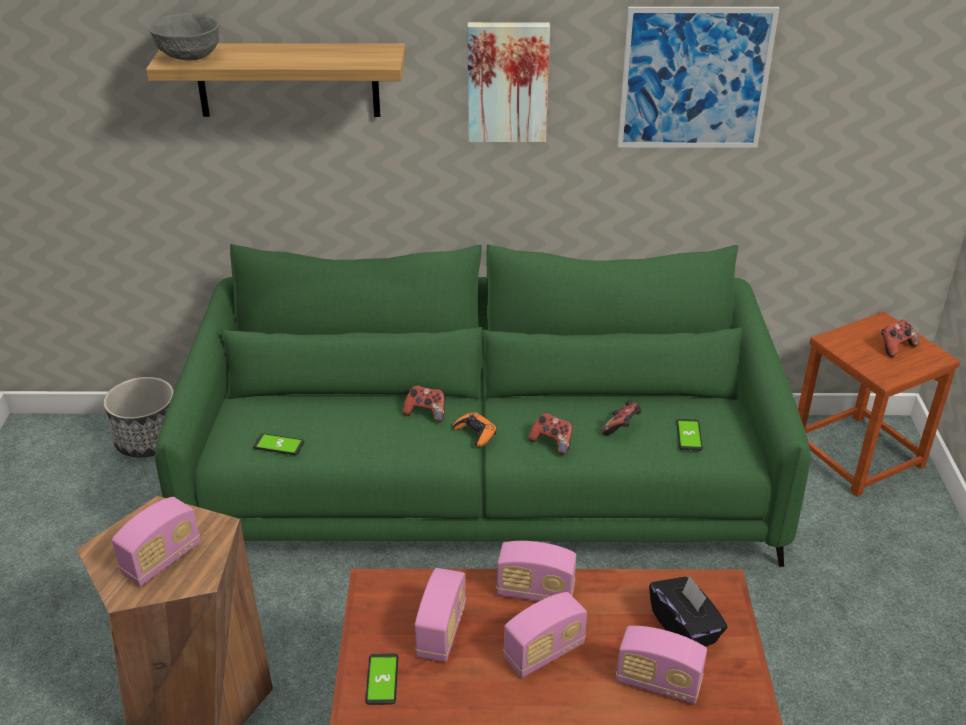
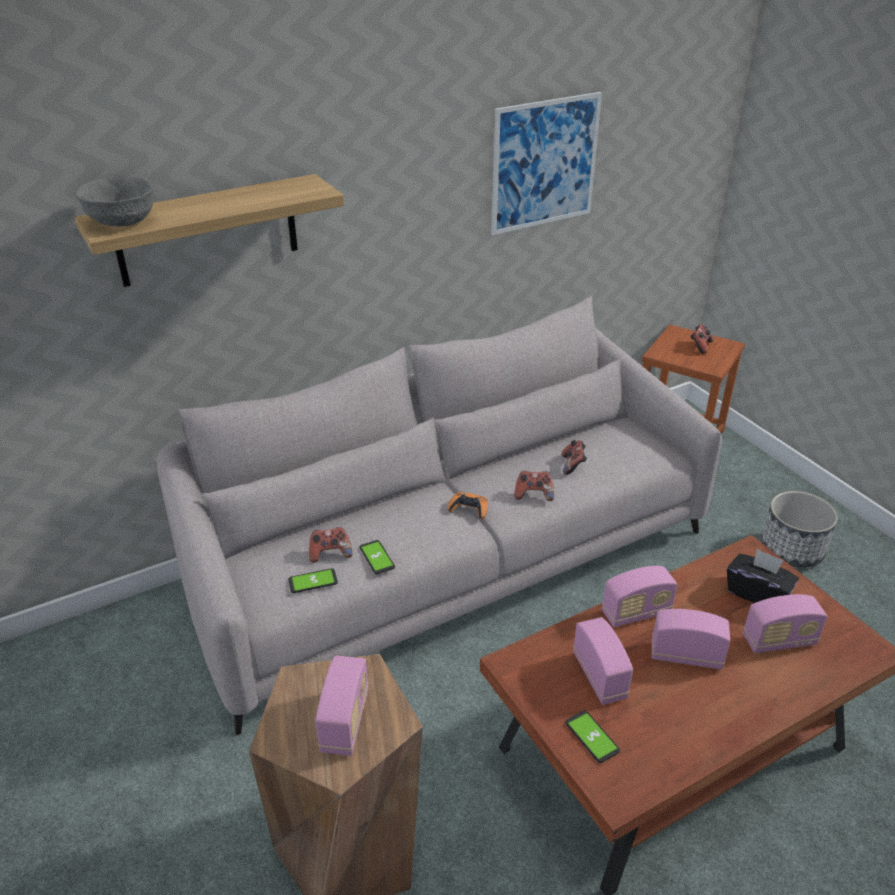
camera: 30 degrees left, 0 degrees up
(149, 439) = (107, 635): planter -> planter (791, 549)
(426, 413) = (415, 507): game controller -> game controller (330, 553)
(483, 489) = (446, 561): green sofa -> grey sofa
(507, 81) = (404, 193): picture -> none
(544, 652) = (686, 656): radio -> radio turned 105 degrees counterclockwise
(689, 435) = (623, 453): phone -> phone (377, 557)

